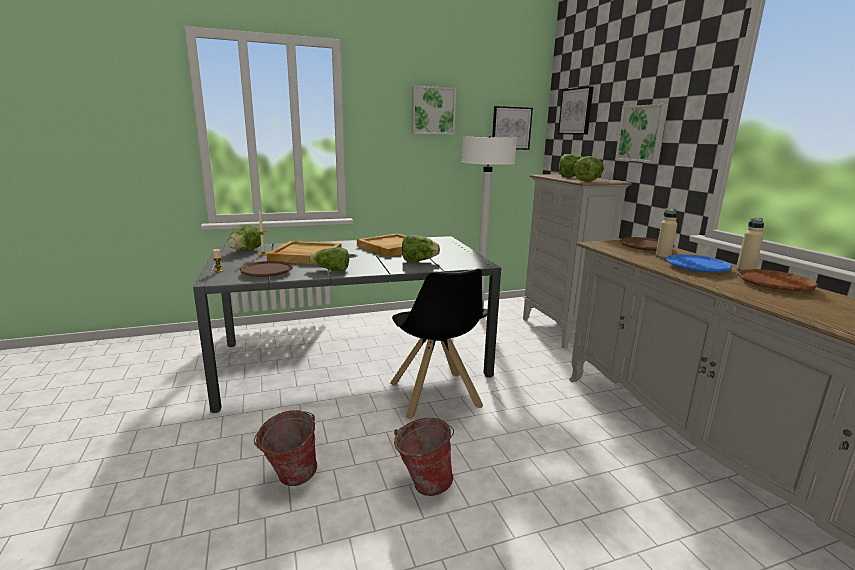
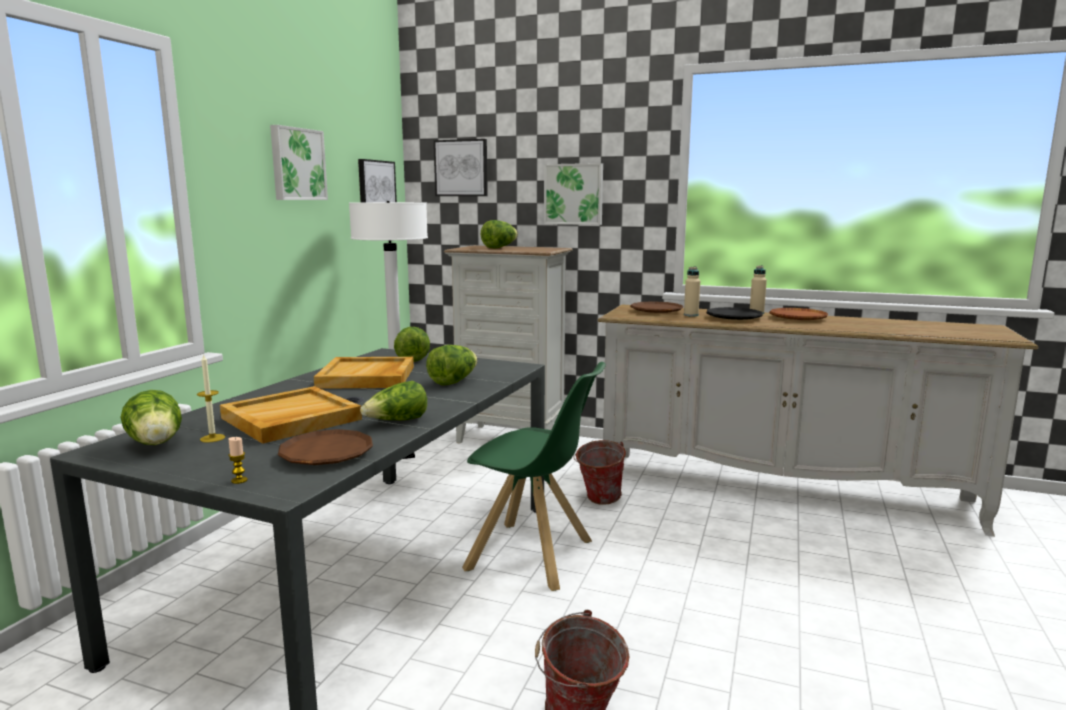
camera: 50 degrees left, 5 degrees down
(423, 484) = (682, 631): bucket -> bucket (598, 500)
(435, 396) = (533, 556): black chair -> green chair
(588, 181) = (541, 250): lettuce -> lettuce (413, 359)
(697, 268) = (733, 317): blue plate -> black plate

